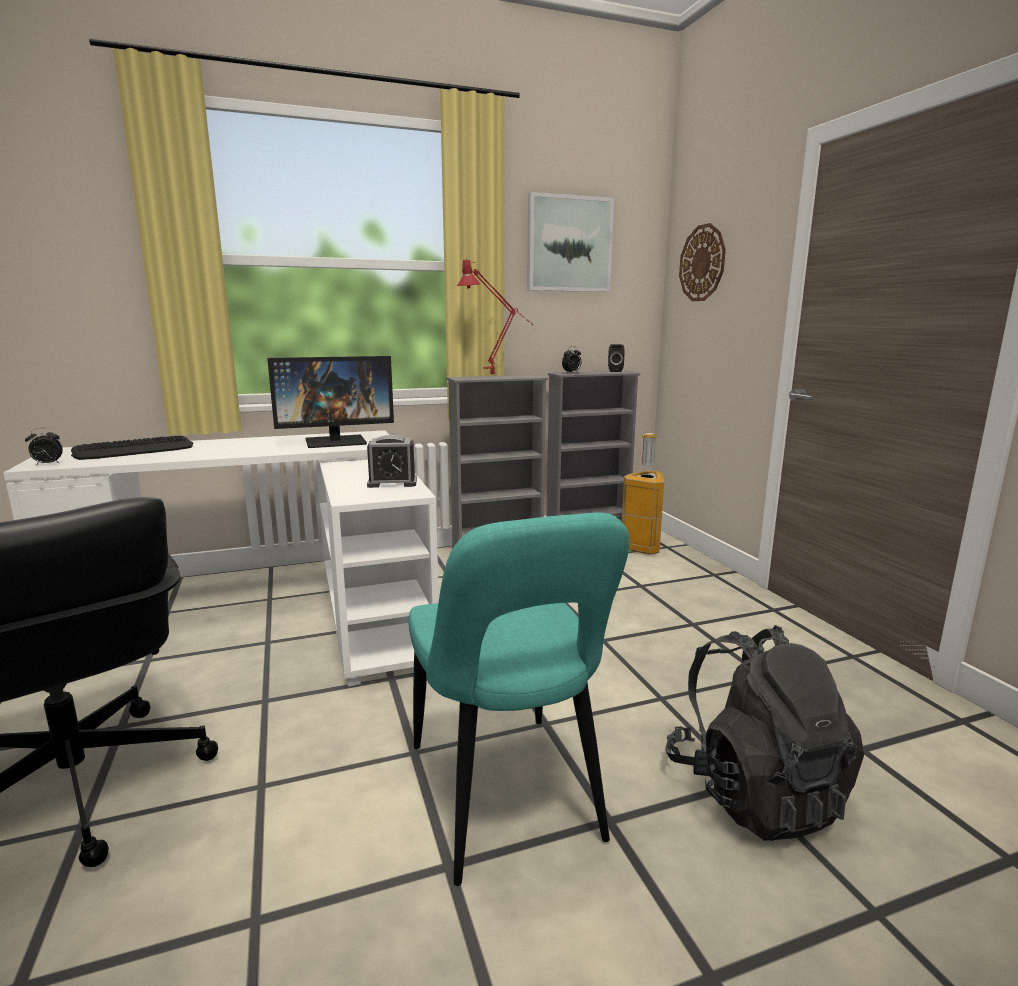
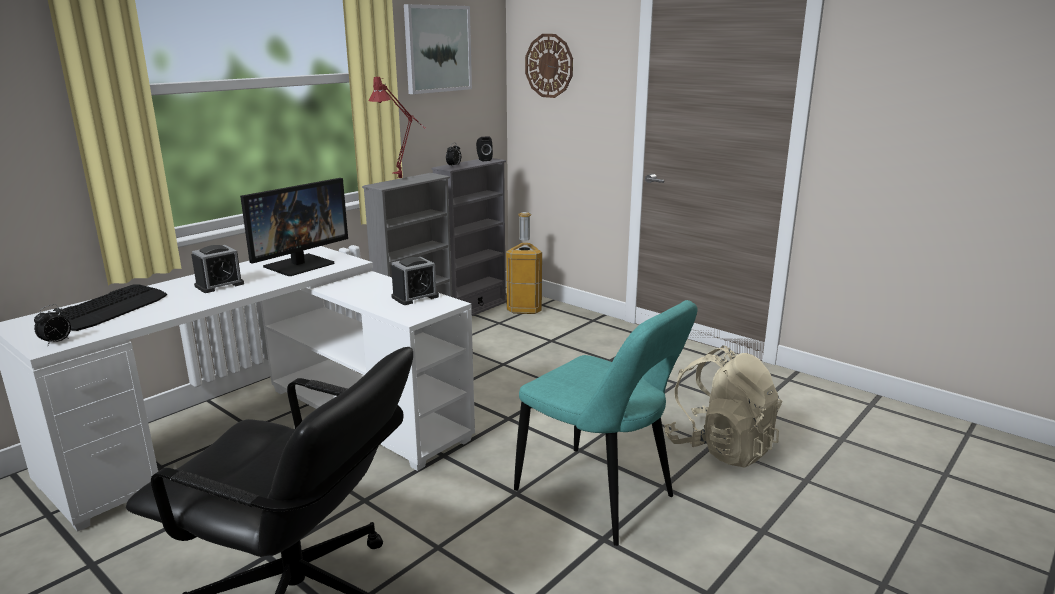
camera: 30 degrees left, 5 degrees up
(244, 446) = (219, 285): none -> alarm clock
(754, 792) = (720, 448): black backpack -> beige backpack

